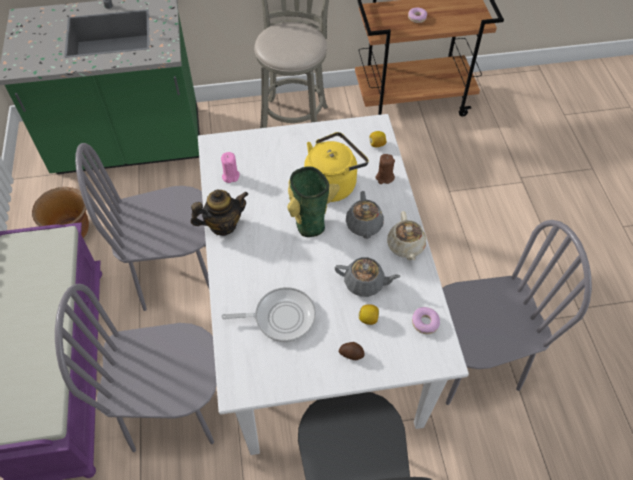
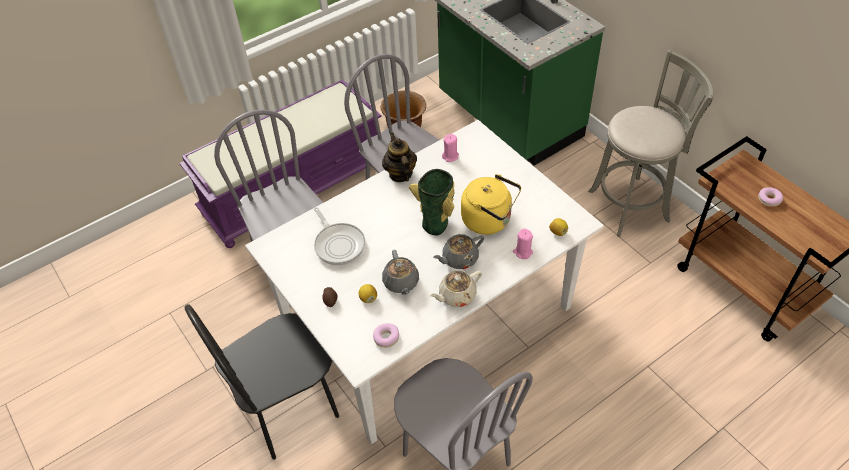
camera: 65 degrees right, 5 degrees down
(223, 225) = (400, 174): teapot -> teapot turned 150 degrees counterclockwise
(384, 177) = (522, 252): brown candle -> pink candle

